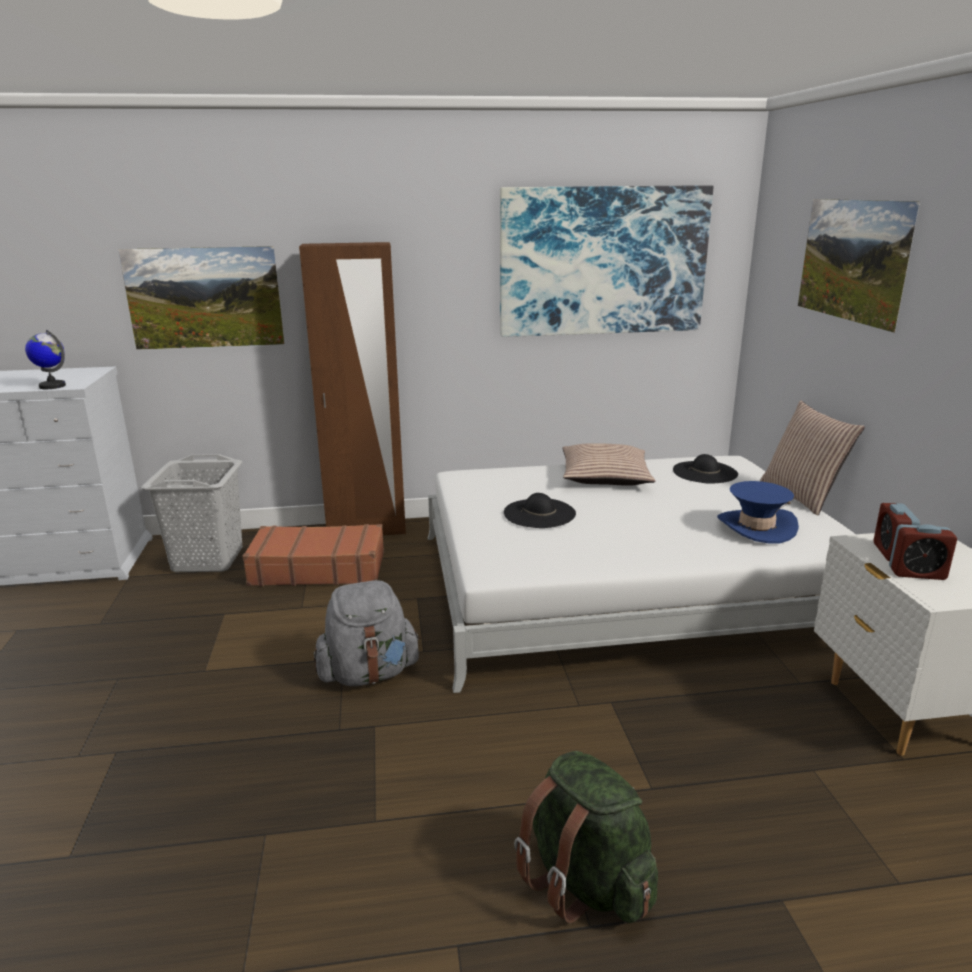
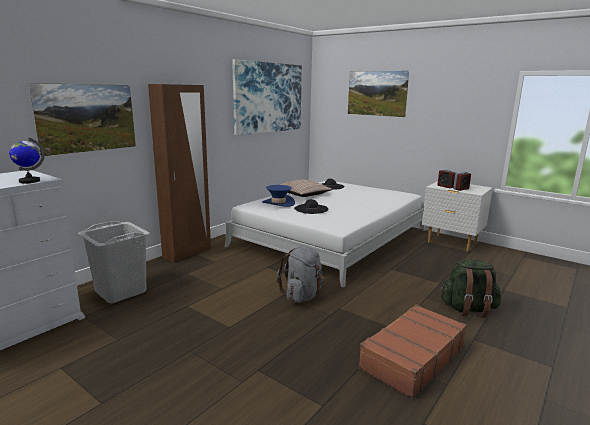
camera: 45 degrees left, 5 degrees down
(318, 568) = (196, 273): brown suitcase -> brown suitcase (412, 358)
(756, 527) = (382, 196): blue hat -> blue hat (278, 203)
(802, 496) = (372, 186): pillow -> none

